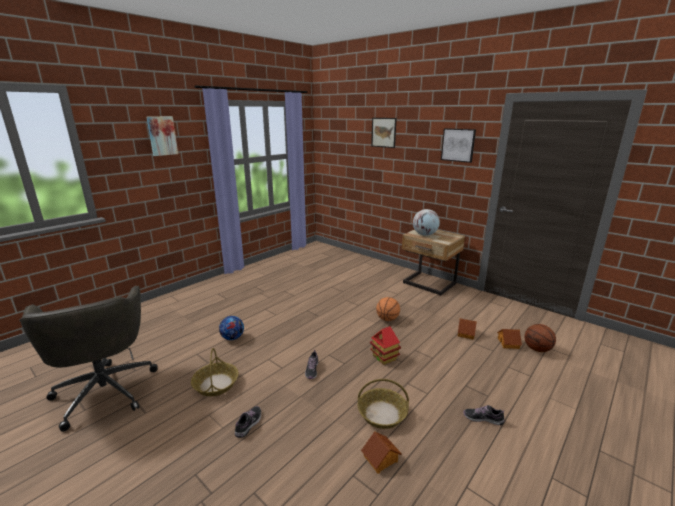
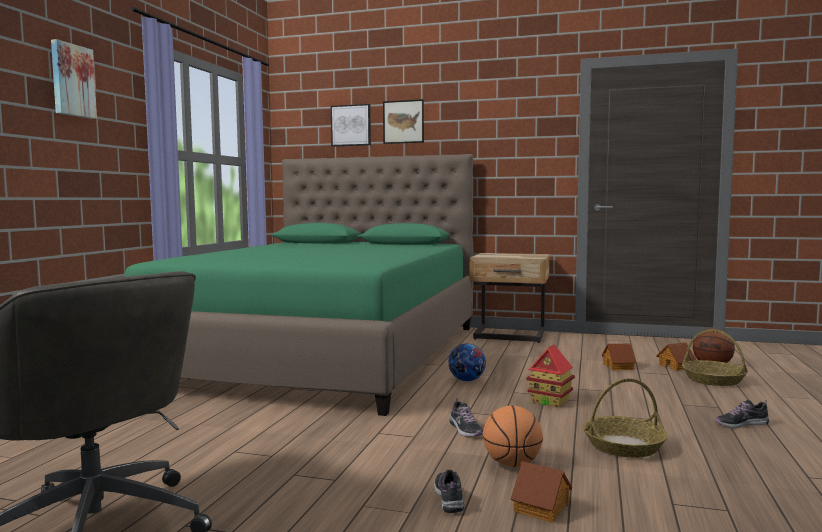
camera: 25 degrees left, 15 degrees down
(216, 384) = (324, 473): basket -> basket (713, 380)
(232, 338) = (279, 424): football -> football (466, 380)
(308, 281) = (325, 353): none -> green bed
(381, 459) = (683, 481): toy house -> toy house (542, 508)
(387, 319) = (501, 370): basketball -> basketball (512, 464)
(425, 234) = (499, 256): globe -> none
(458, 145) = (523, 129): picture -> picture (351, 125)

